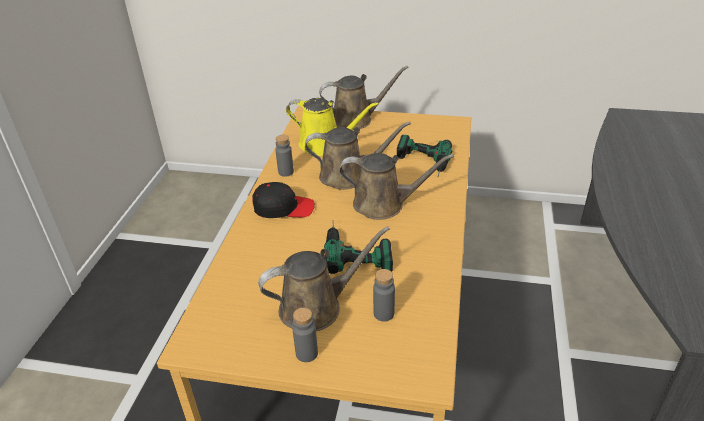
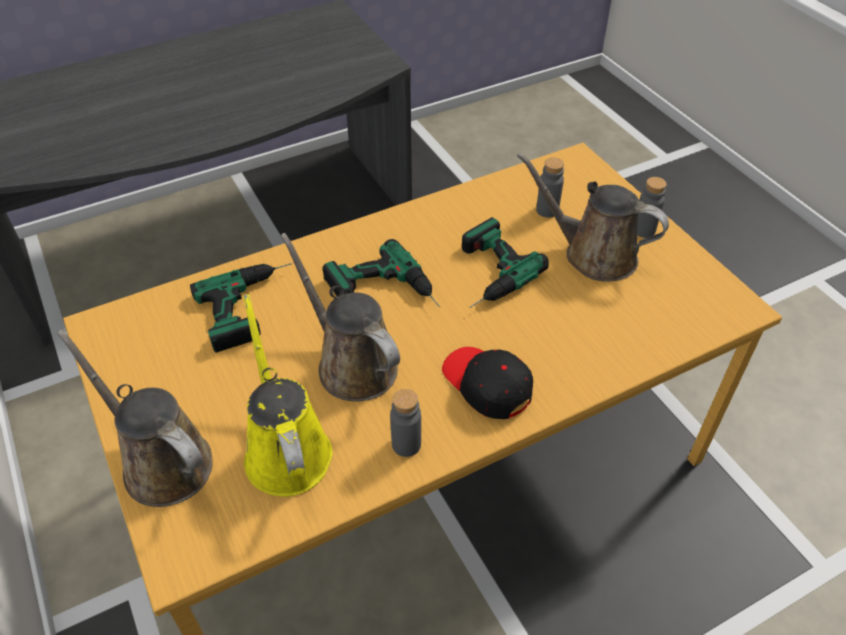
camera: 130 degrees left, 10 degrees up
(384, 204) = (385, 293): brown watering can -> power drill

